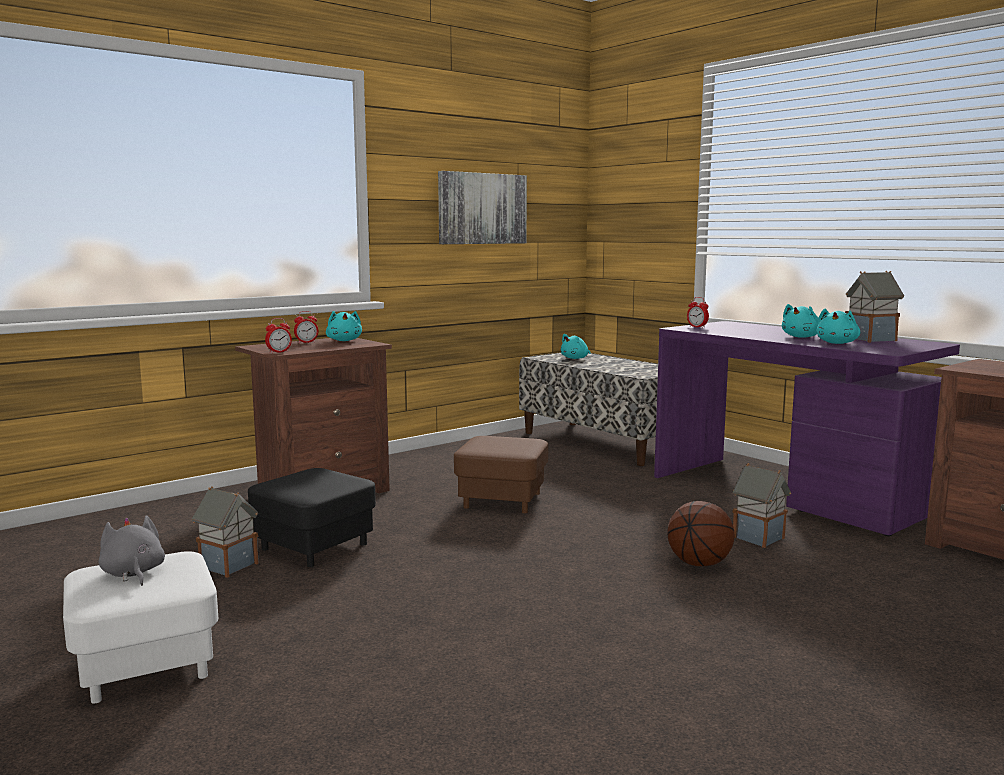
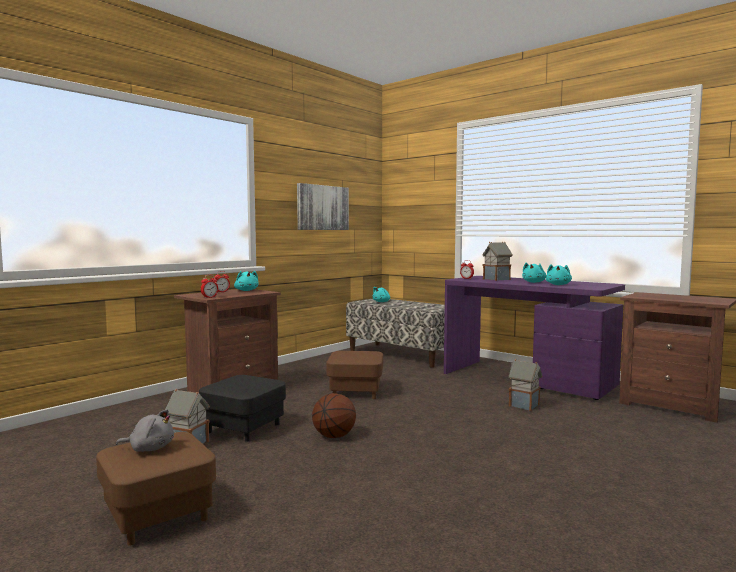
camera: 10 degrees left, 5 degrees down
(133, 573) = (149, 448): grey plush toy -> grey plush toy turned 135 degrees clockwise
(146, 665) = (158, 515): white ottoman -> brown ottoman
(699, 563) = (497, 422): basketball -> basketball (334, 436)
(871, 339) = (574, 282): toy house -> toy house (496, 279)

